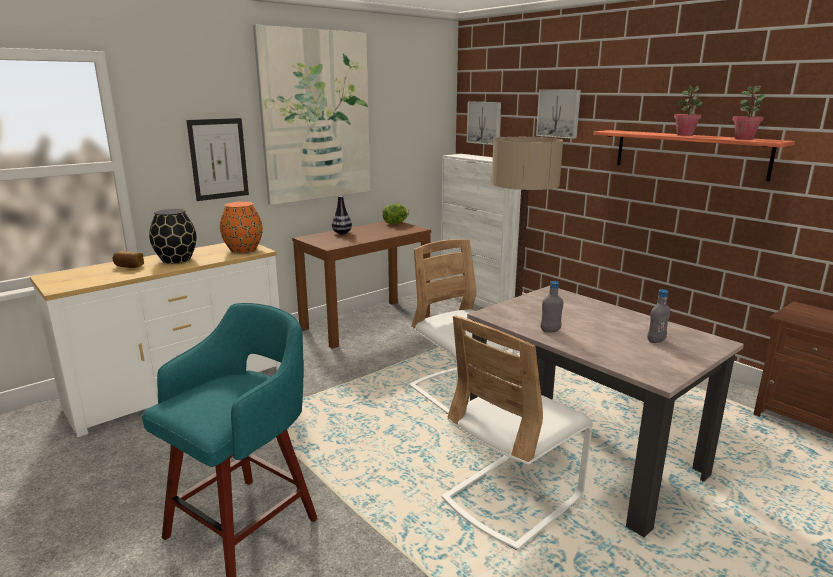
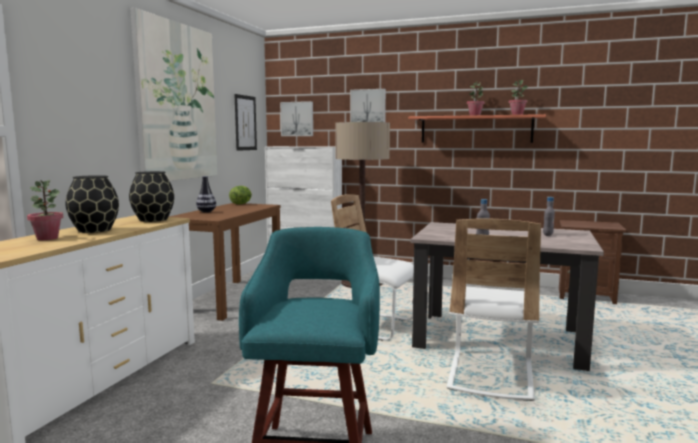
camera: 30 degrees left, 10 degrees down
(128, 266) = (47, 238): bread -> potted plant
(218, 159) = (102, 133): picture -> picture (245, 123)
(244, 250) = (154, 219): orange vase -> black vase

